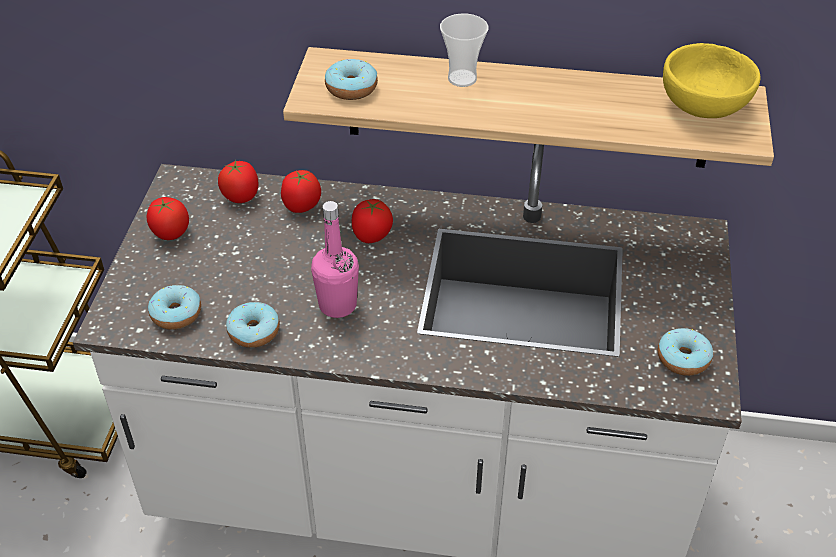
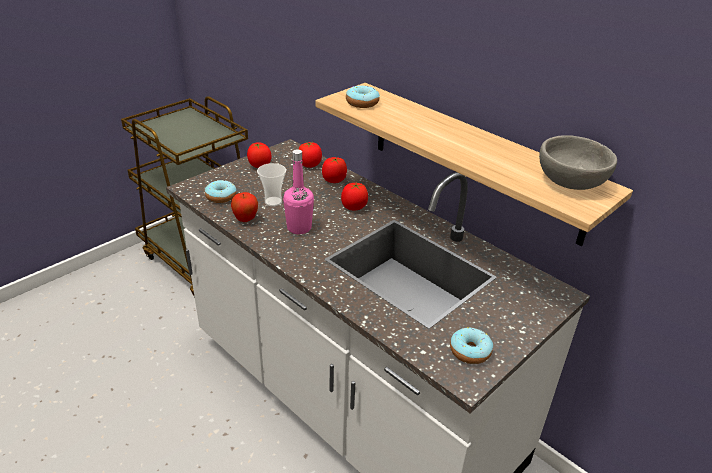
camera: 35 degrees right, 10 degrees down
(254, 332) = (245, 220): donut -> apple
(462, 78) = (428, 119): cup -> cup (273, 201)
(701, 105) = (569, 181): yellow bowl -> grey bowl

